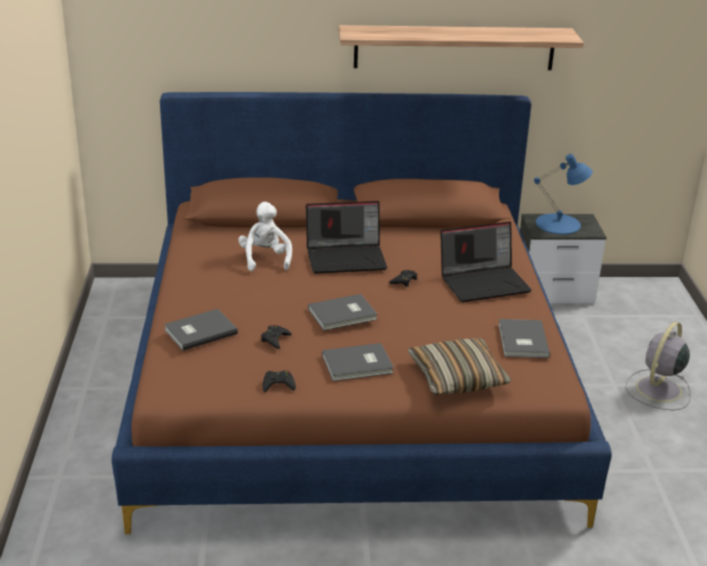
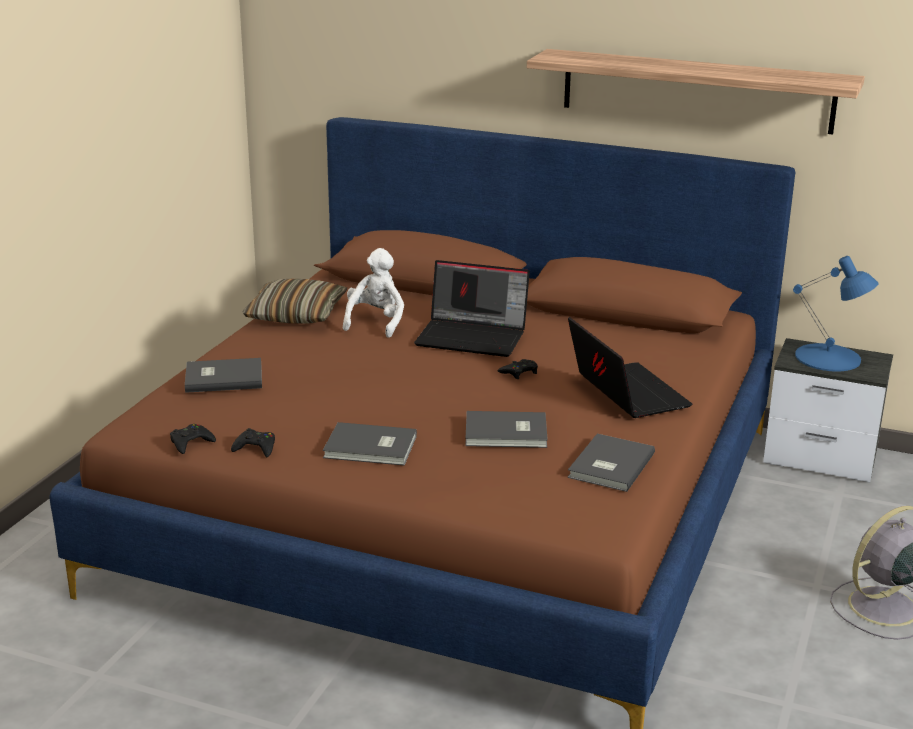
camera: 25 degrees right, 5 degrees down
(275, 339) = (296, 401): black game controller -> black game controller (191, 443)
(344, 315) = (405, 393): grey book -> grey book (507, 433)
(457, 377) = (481, 487): pillow -> pillow (296, 315)
(484, 282) = (625, 393): laptop -> laptop turned 120 degrees counterclockwise

